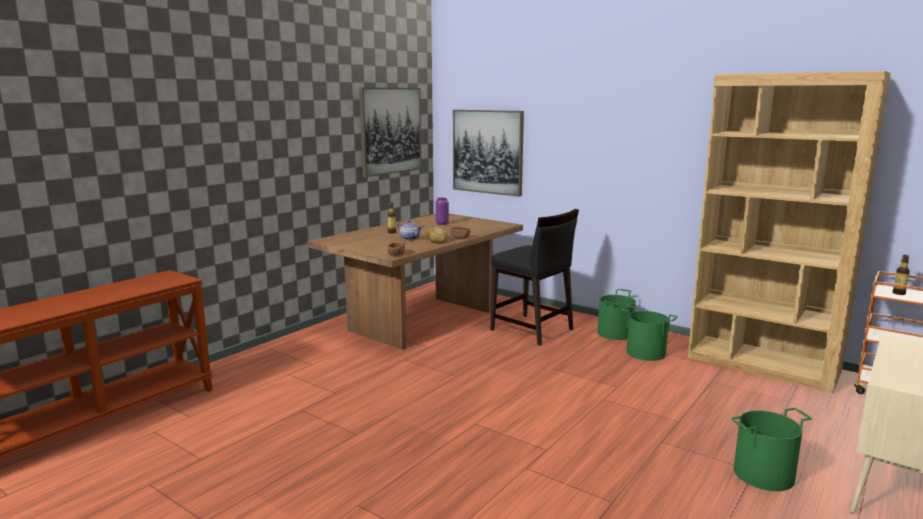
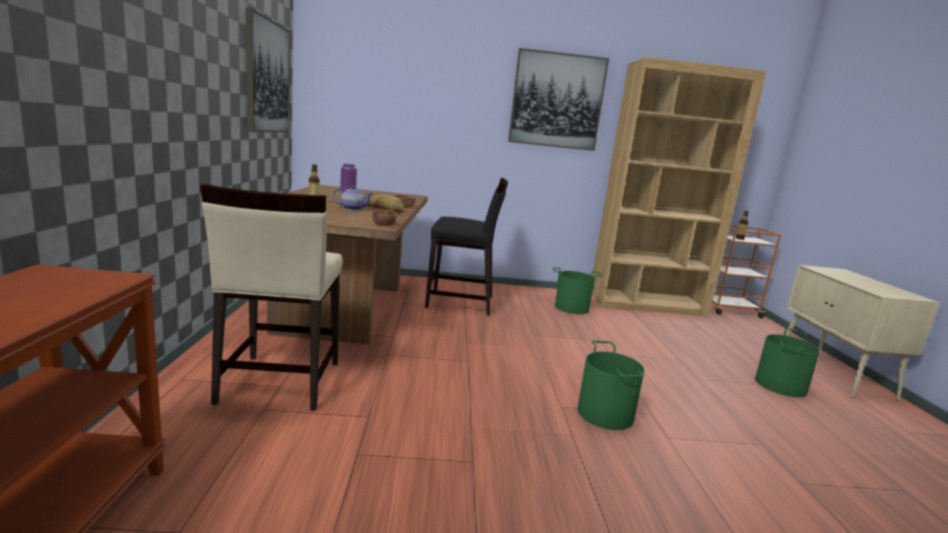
camera: 40 degrees left, 0 degrees up
(314, 361) = (279, 382): none -> beige chair
(487, 152) = (371, 118): picture -> picture (557, 101)
(616, 333) = (527, 295): green bucket -> green bucket (606, 414)

